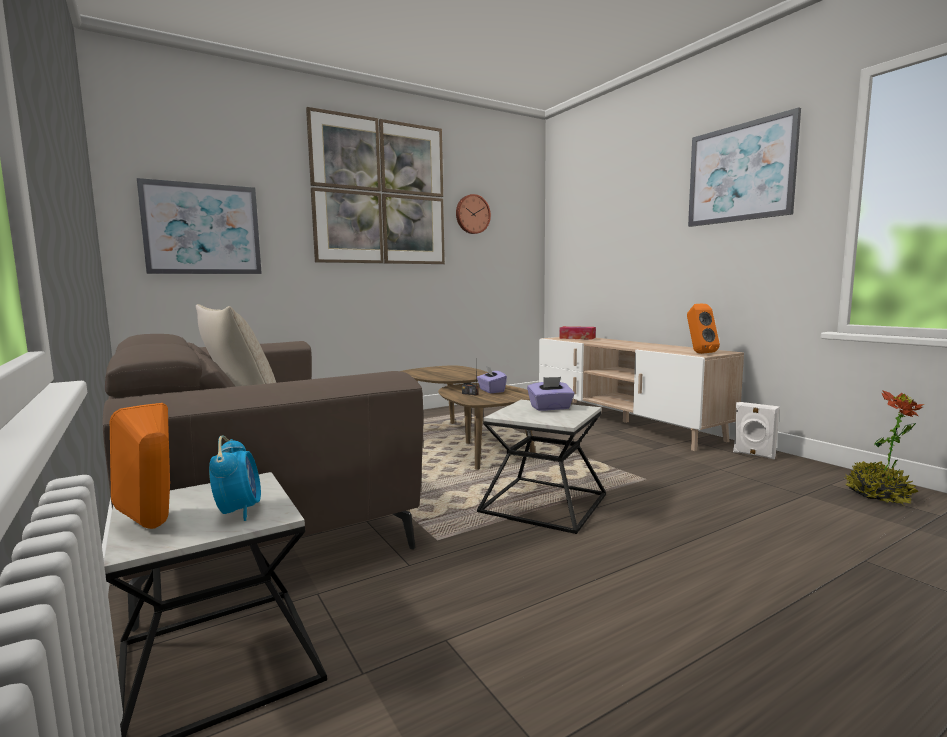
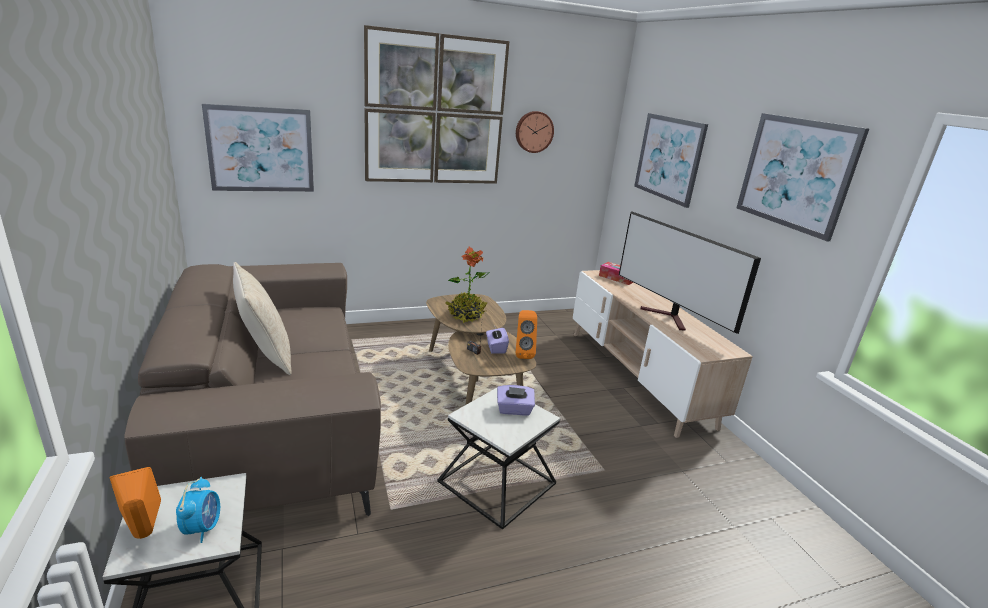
camera: 10 degrees right, 15 degrees up
(604, 215) = (669, 158): none -> picture
(648, 346) = (669, 318): none -> television
(699, 353) = (704, 349): orange speaker -> orange speaker (523, 354)
(753, 455) = (729, 456): white speaker -> none
(878, 496) = (805, 545): potted plant -> potted plant (466, 315)

